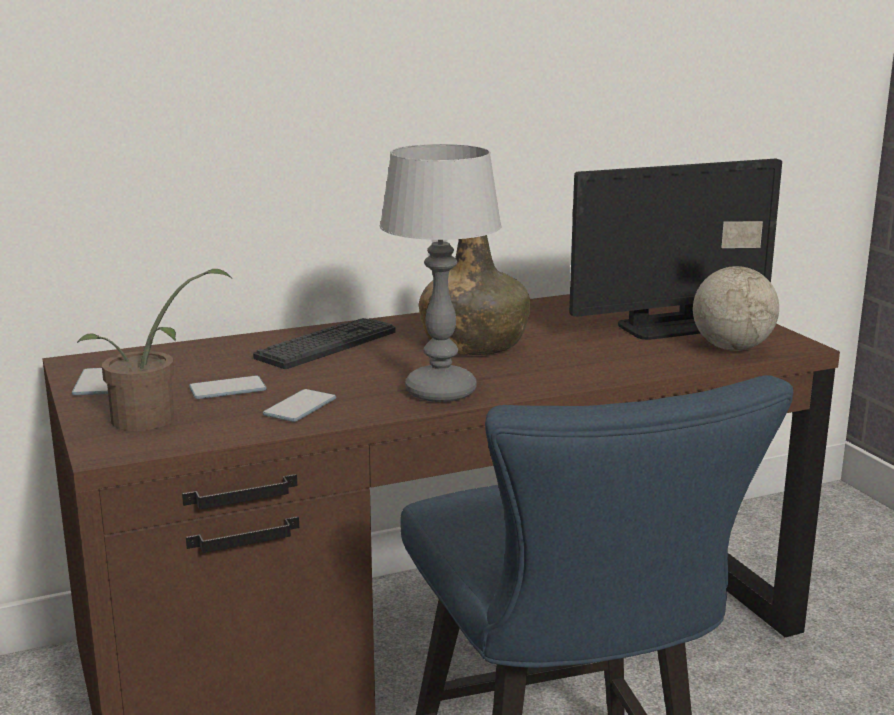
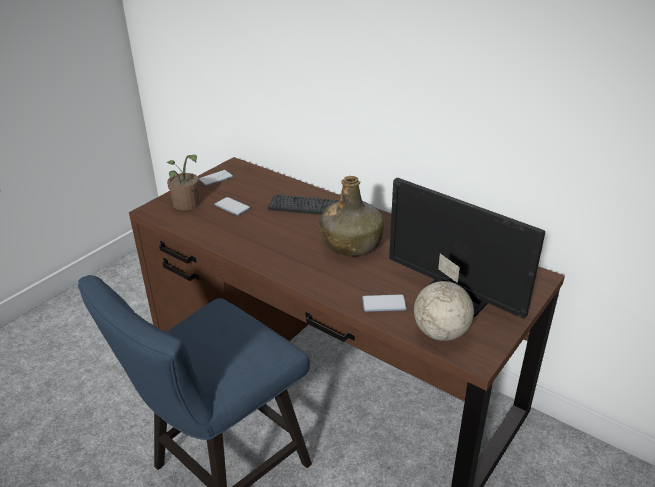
camera: 60 degrees right, 15 degrees up
(300, 407) = (225, 231): phone -> phone (384, 304)
(439, 392) = (274, 258): table lamp -> none

